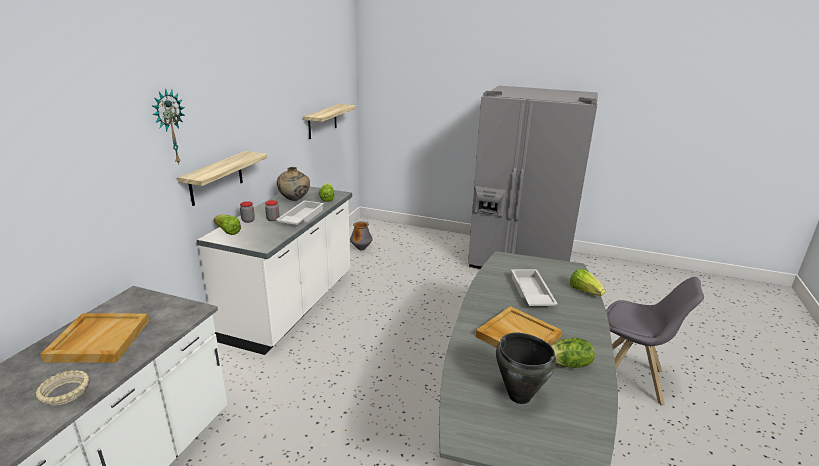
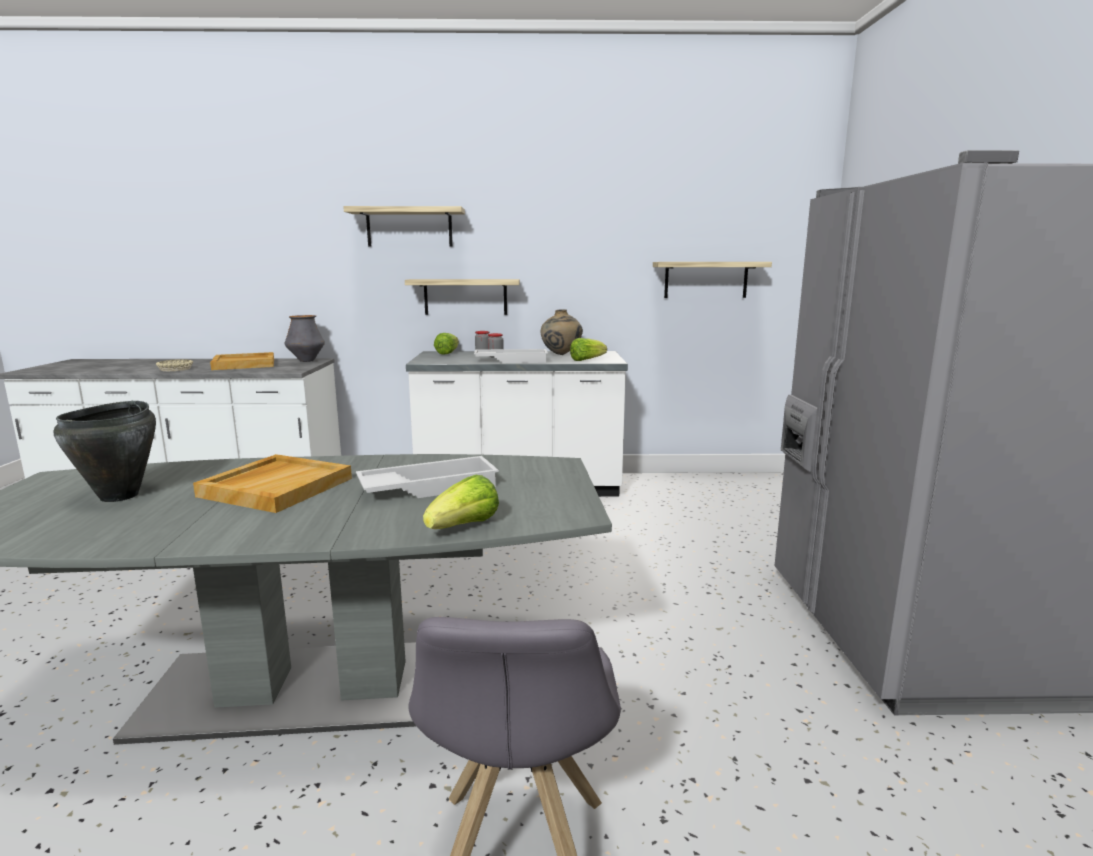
camera: 70 degrees right, 10 degrees down
(169, 127) = (409, 227): wall clock -> shelf
(361, 248) = (711, 491): vase -> vase (306, 361)
(568, 365) = (186, 521): lettuce -> none

